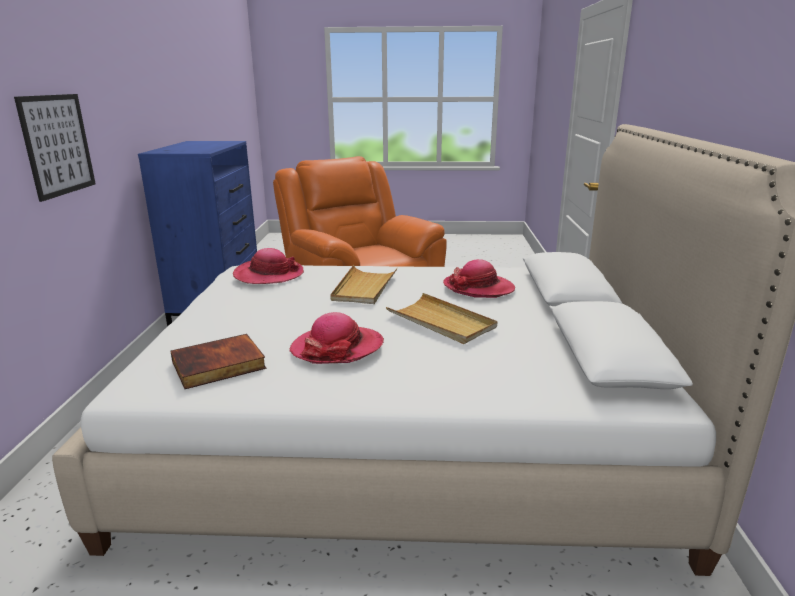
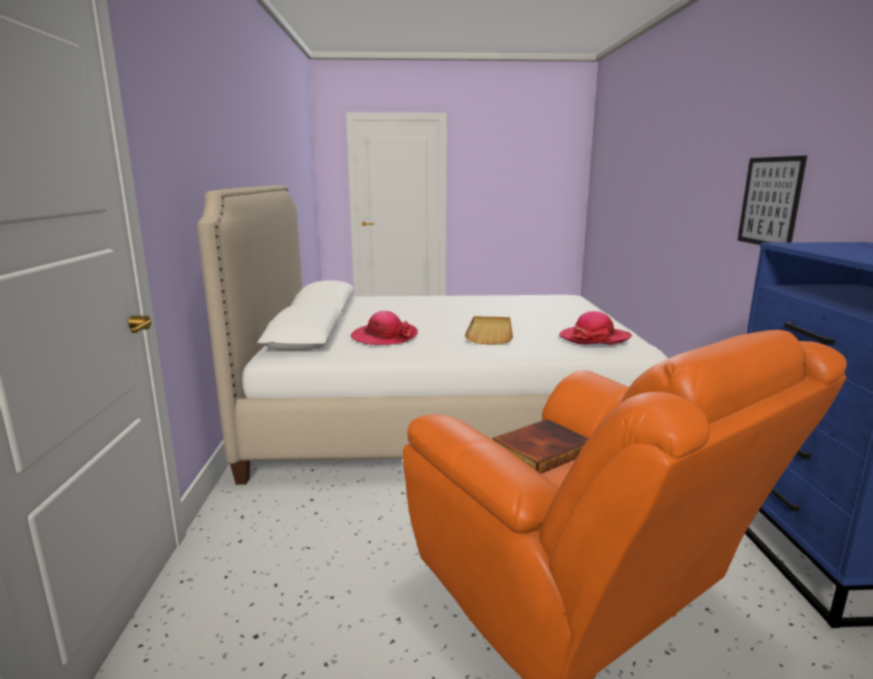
camera: 175 degrees right, 5 degrees down
(218, 366) = (540, 300): book -> book (540, 450)
(337, 348) = (482, 306): hat -> none
(441, 322) = (420, 316): beige tray -> none

